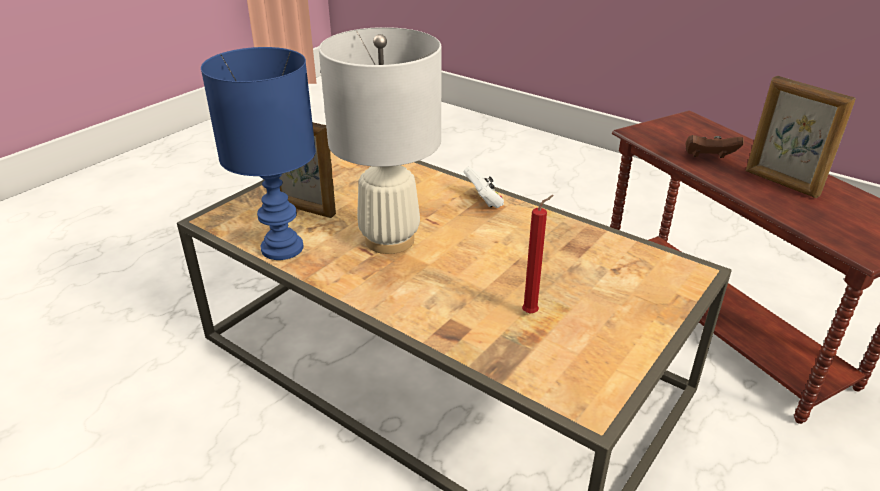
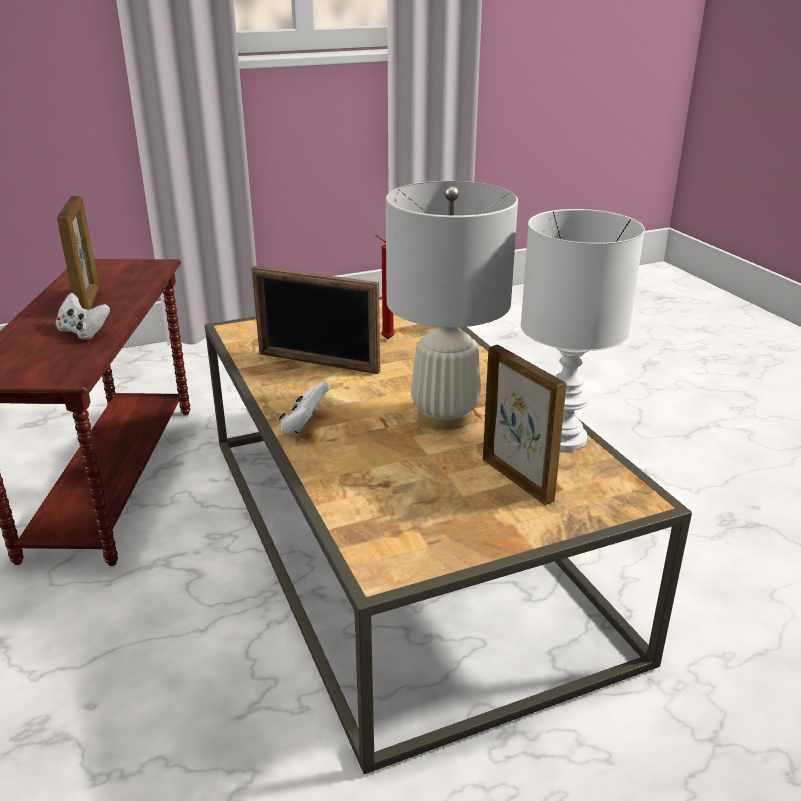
camera: 150 degrees left, 5 degrees down
(280, 249) = (564, 438): blue table lamp -> white table lamp
(552, 257) = (318, 363): none -> picture frame
(708, 158) = (83, 332): brown game controller -> white game controller

